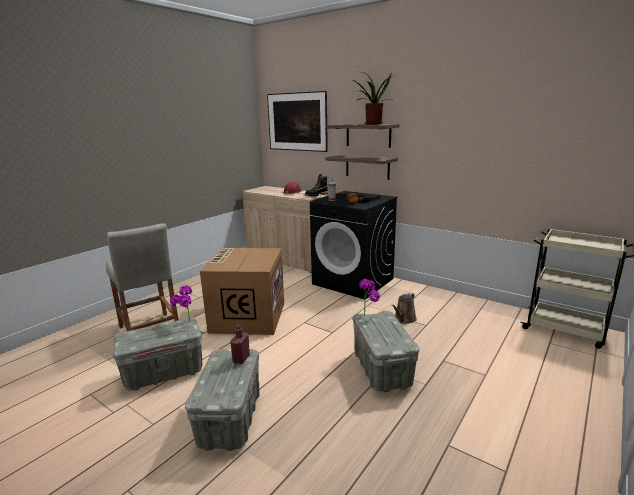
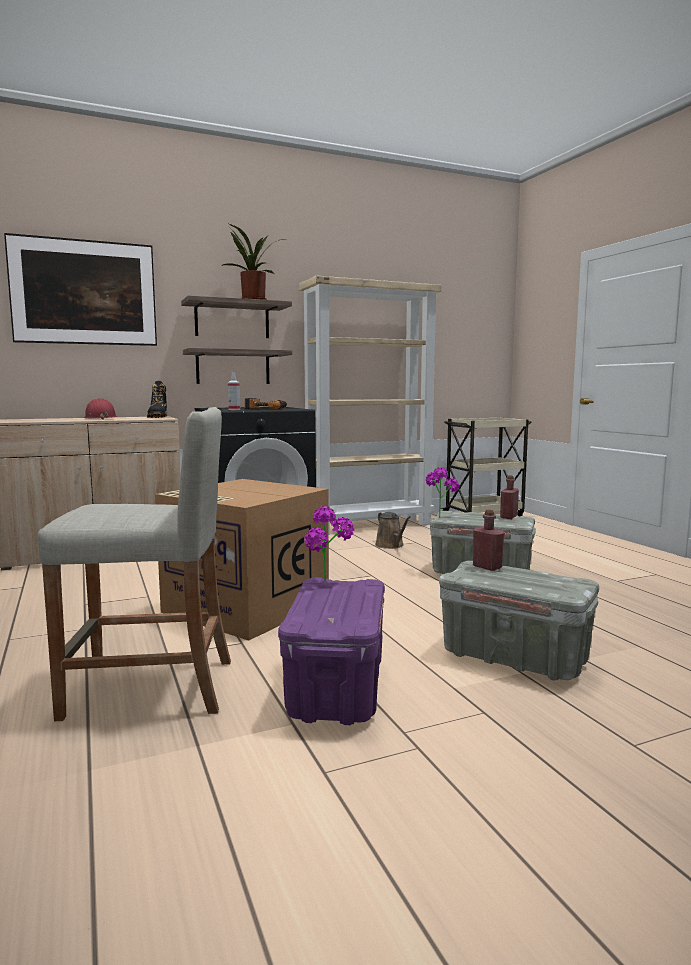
camera: 60 degrees left, 10 degrees down
(163, 373) = (337, 690): grey storage box -> purple storage box
(398, 339) = (508, 517): none -> red bottle
(442, 298) = (369, 525): none -> beige bookcase

